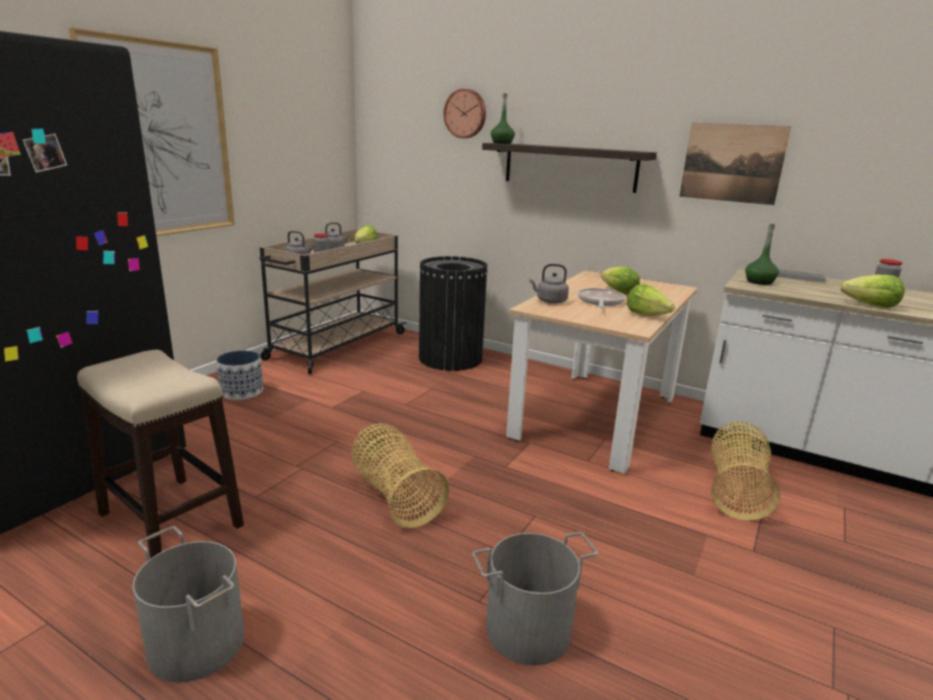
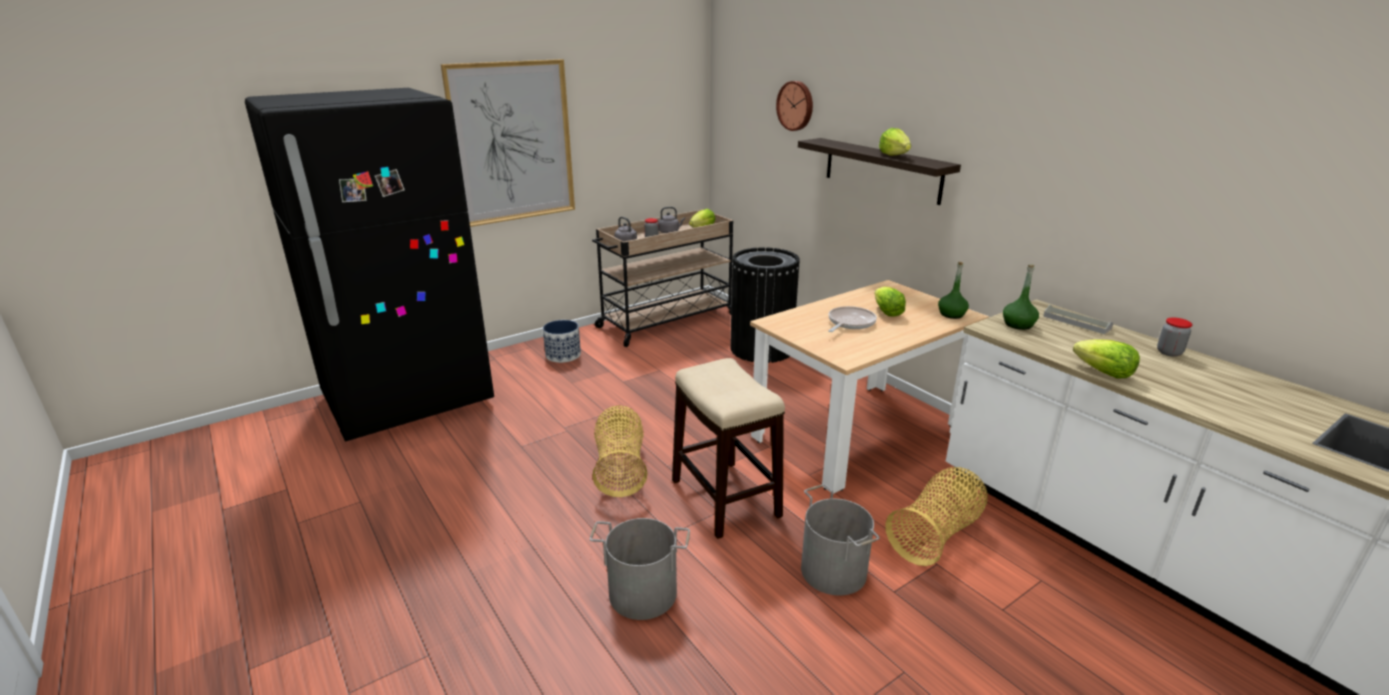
camera: 25 degrees right, 5 degrees up
(170, 519) = (458, 450): stool -> stool (724, 497)
(198, 642) = (431, 537): grey bucket -> grey bucket (834, 570)
(502, 143) = (819, 141): green bottle -> green bottle (951, 314)
(549, 301) = (799, 316): grey kettle -> none
(646, 315) = (878, 345): lettuce -> lettuce (894, 155)
(732, 163) = (1033, 185): picture -> none

